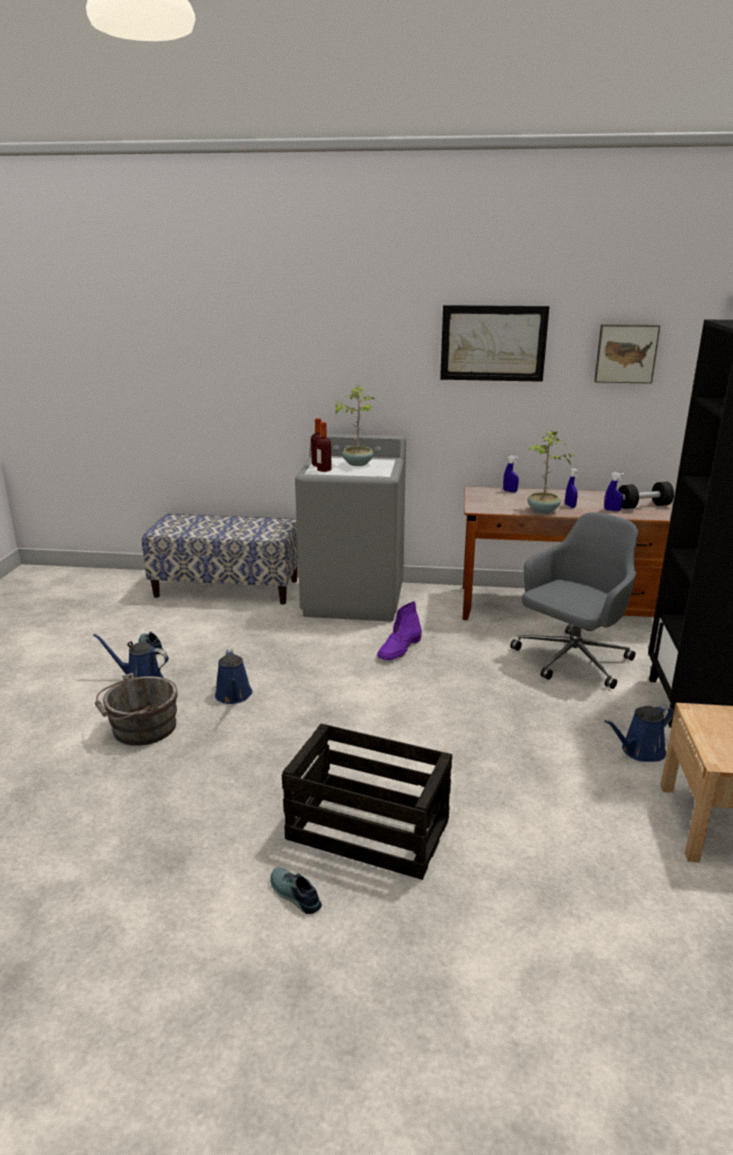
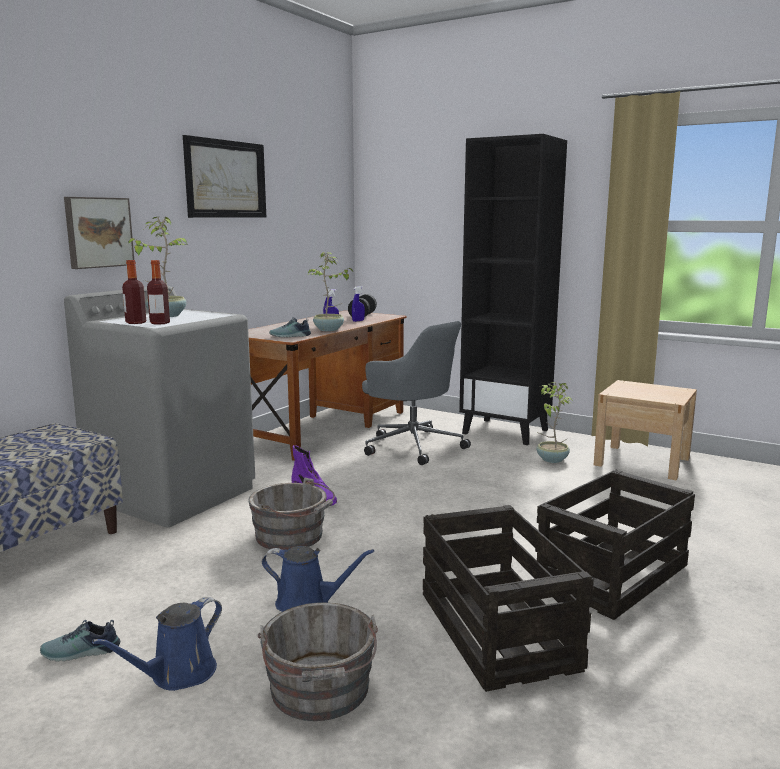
camera: 65 degrees left, 10 degrees down
(240, 780) = (496, 630): none -> crate
(294, 895) = (701, 631): shoe -> shoe (290, 336)
(324, 662) = (293, 537): none -> grey bucket
(510, 491) = (264, 328): blue spray bottle -> none
(571, 661) = (412, 446): grey office chair -> grey office chair turned 150 degrees clockwise
(625, 353) = (309, 191): picture -> picture (98, 232)
(640, 751) = (551, 460): blue watering can -> potted plant

